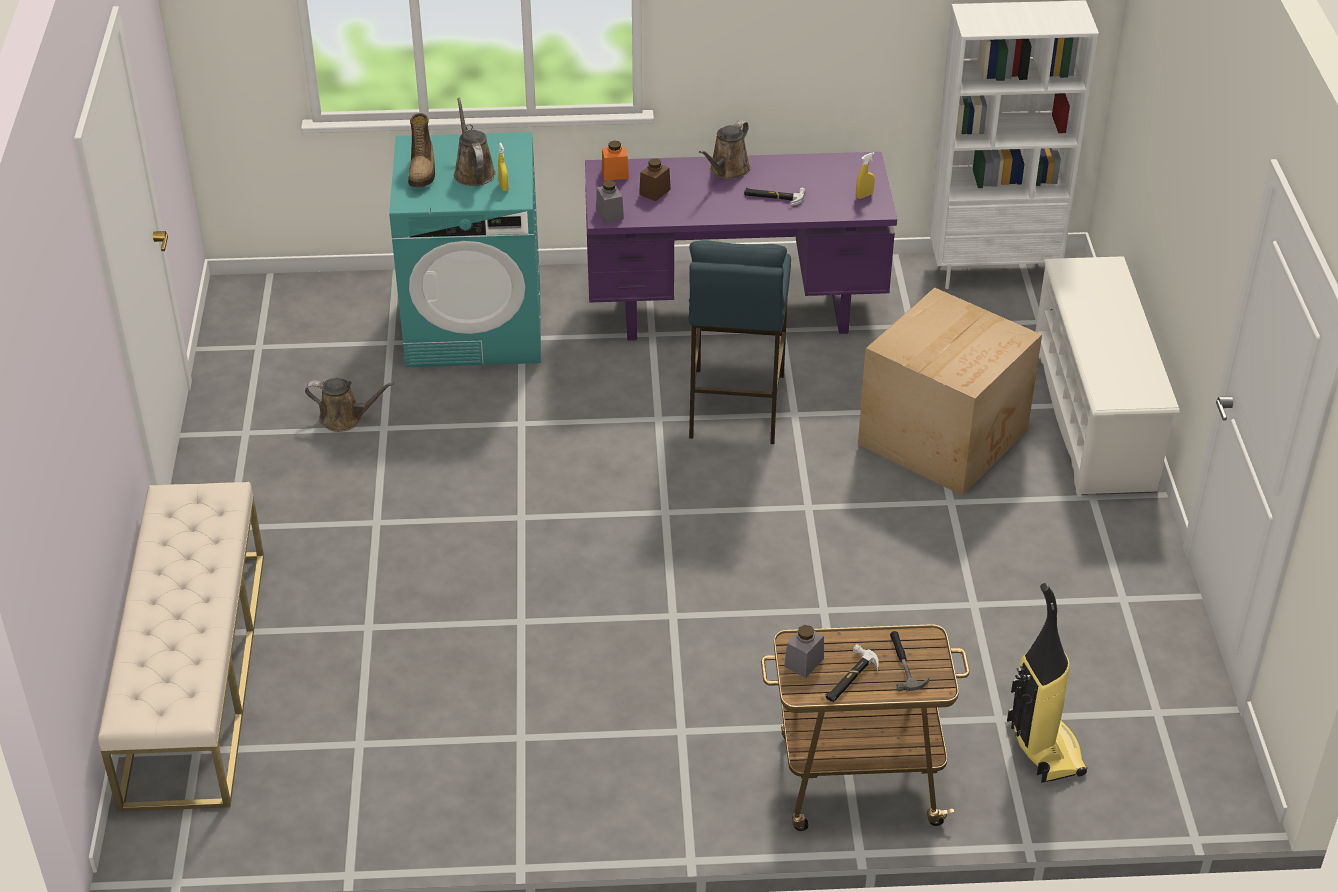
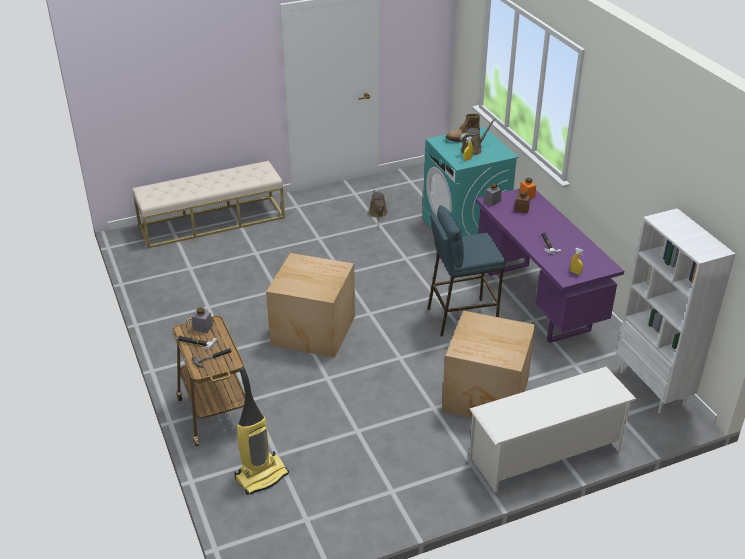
camera: 70 degrees right, 5 degrees down
(675, 598) = (312, 329): none -> cardboard box
(727, 170) = (559, 226): brown watering can -> none

